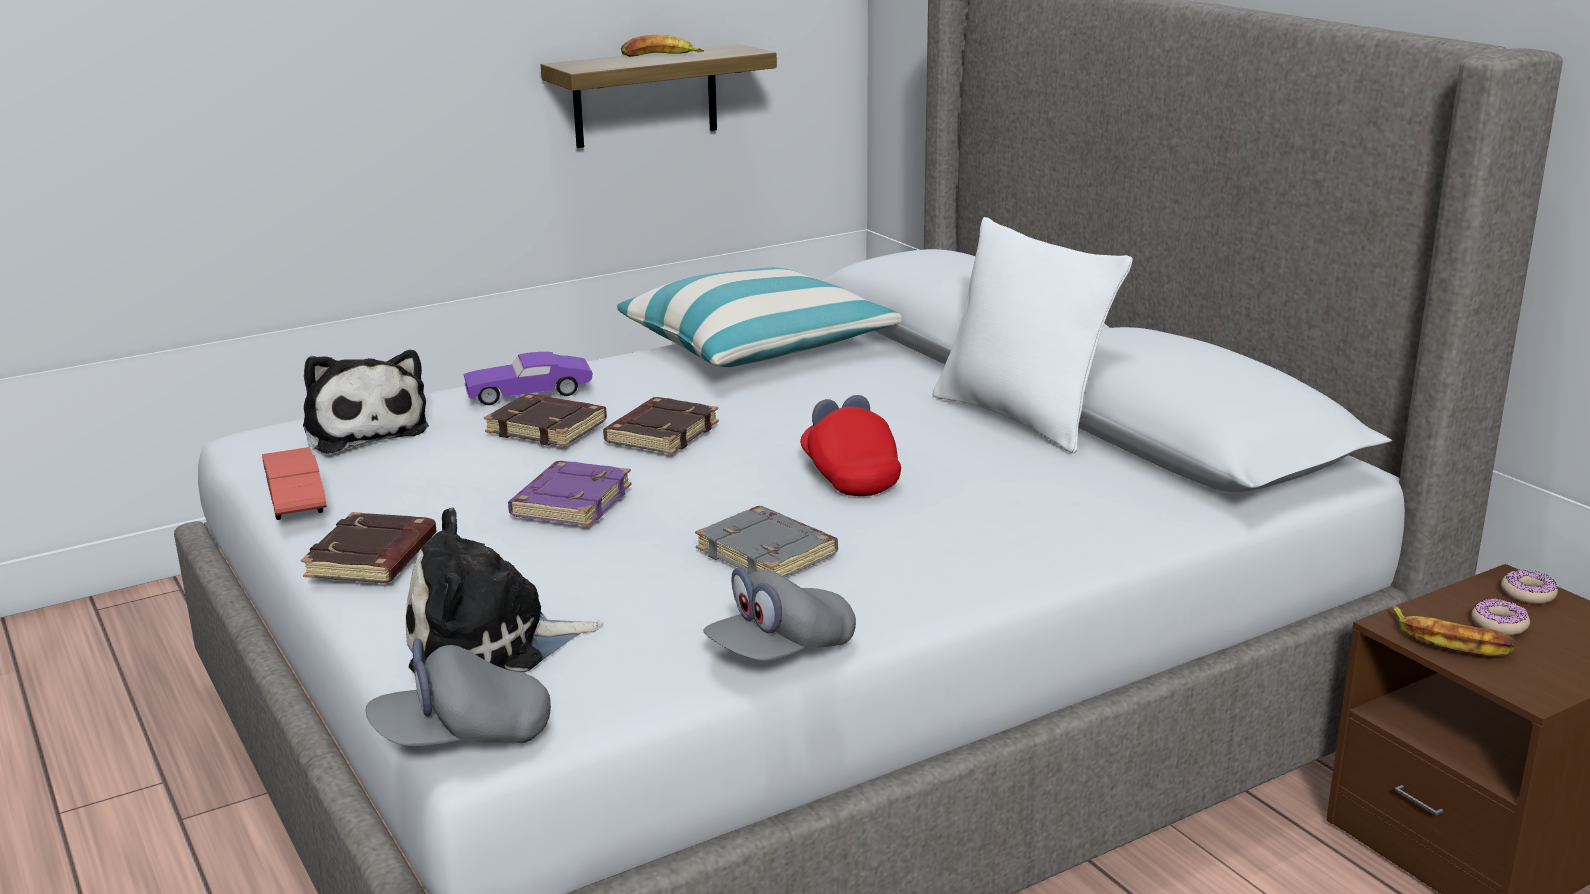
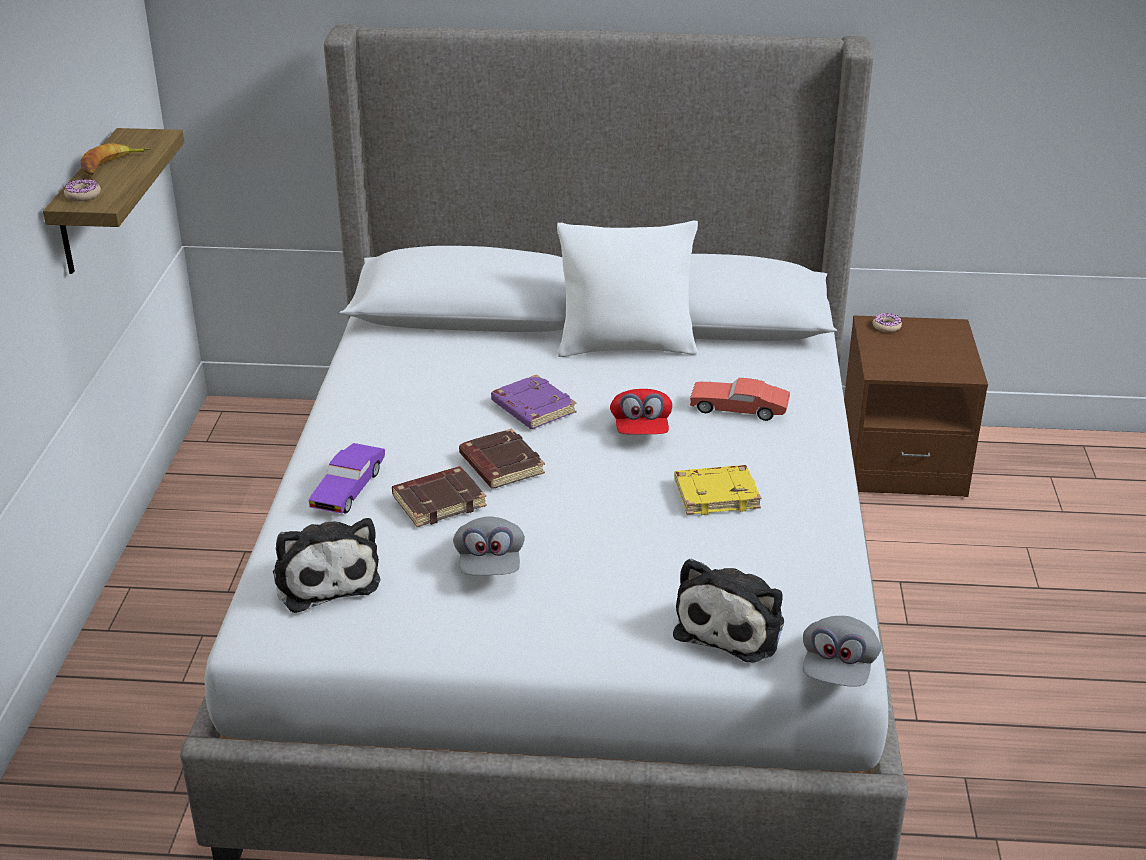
camera: 55 degrees left, 10 degrees up
(296, 499) = (422, 642): red toy car -> red toy car (739, 409)
(364, 430) = (325, 577): plush toy -> plush toy turned 60 degrees clockwise
(373, 559) = (564, 636): brown book -> none
(570, 502) = (565, 534): purple book -> purple book (532, 408)
(756, 347) = (384, 377): pillow -> none
(769, 553) = (717, 495): grey book -> yellow book
(781, 652) = (837, 535): grey cap -> grey cap (489, 564)
(849, 475) = (640, 429): red cap -> red cap turned 105 degrees counterclockwise
(1450, 640) = (906, 367): banana -> none
(1499, 624) = (905, 348): donut -> donut (83, 195)

